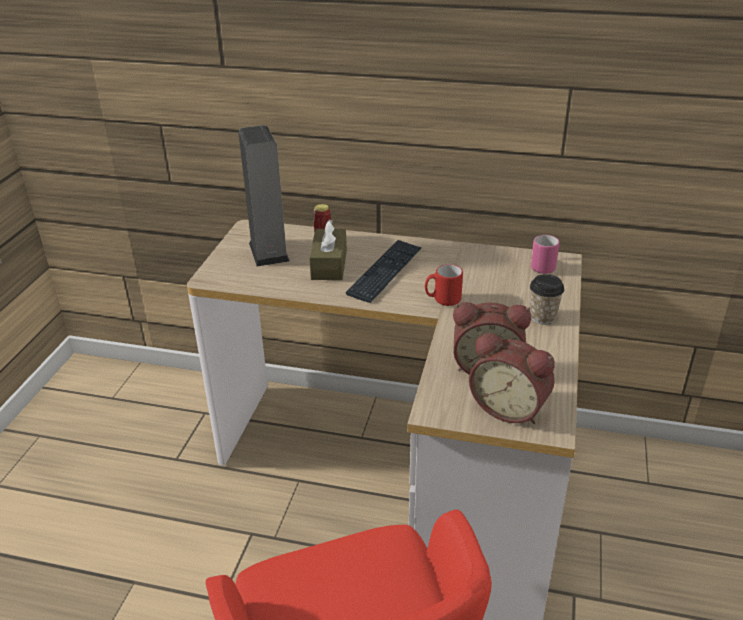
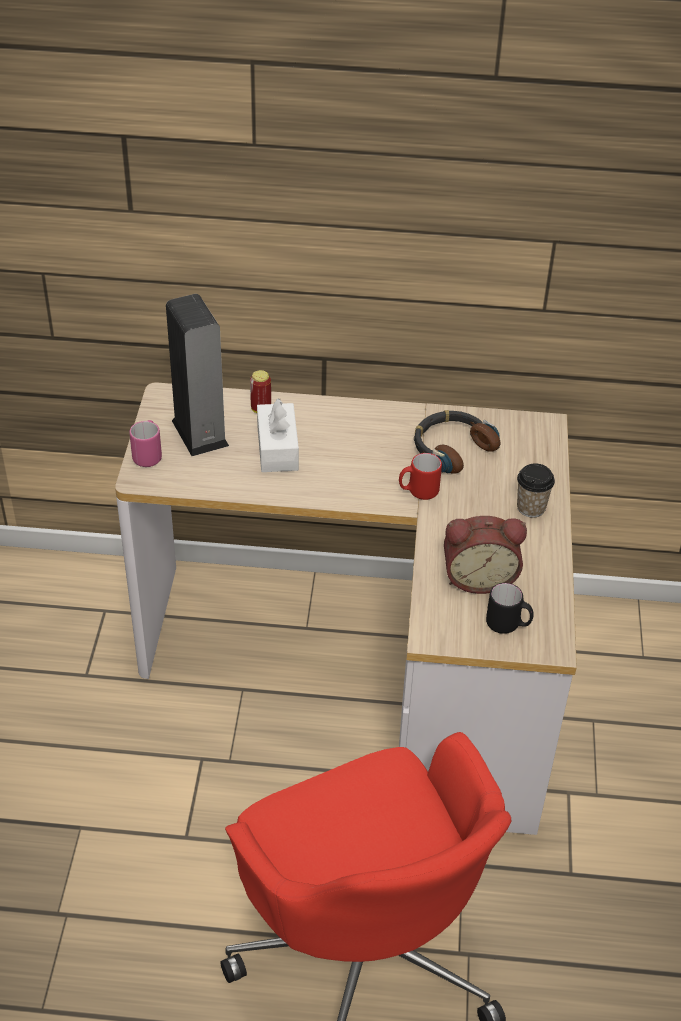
camera: 10 degrees left, 10 degrees up
(329, 265) = (277, 448): brown tissue box -> white tissue box
(385, 272) = (346, 455): keyboard -> none
(478, 271) = (452, 447): none -> headphones
(510, 407) = (508, 625): alarm clock -> black mug
(543, 266) = (525, 435): pink mug -> pink mug (148, 455)

